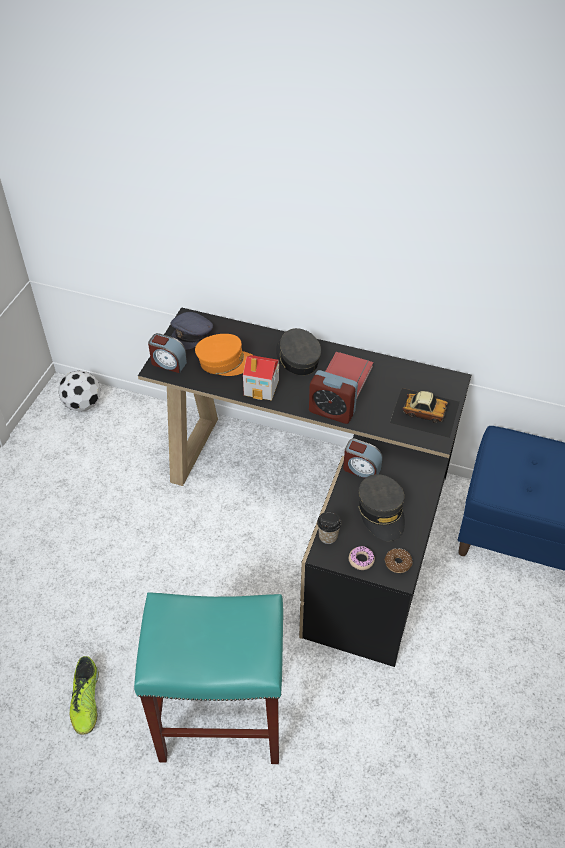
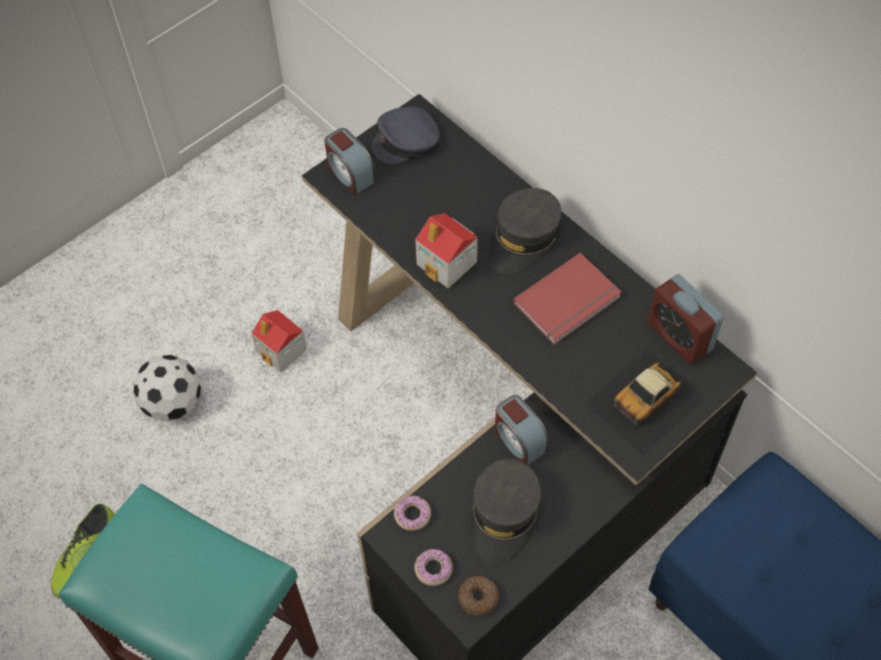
camera: 30 degrees right, 10 degrees up
(83, 404) = (293, 159): football -> football (173, 402)
(145, 515) = (282, 350): none -> toy house
(225, 362) = (424, 204): orange cap -> none
(297, 358) = (523, 239): grey cap -> grey cap turned 150 degrees counterclockwise
(328, 536) = (412, 515): cup -> donut
(331, 411) = (517, 342): alarm clock -> alarm clock (679, 336)
(424, 411) = (646, 400): toy car -> toy car turned 90 degrees clockwise

